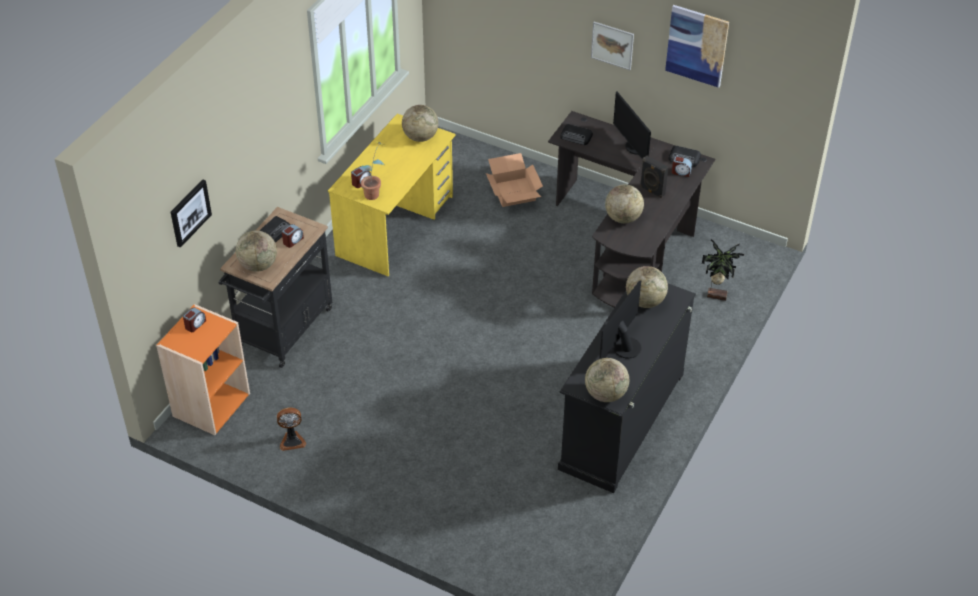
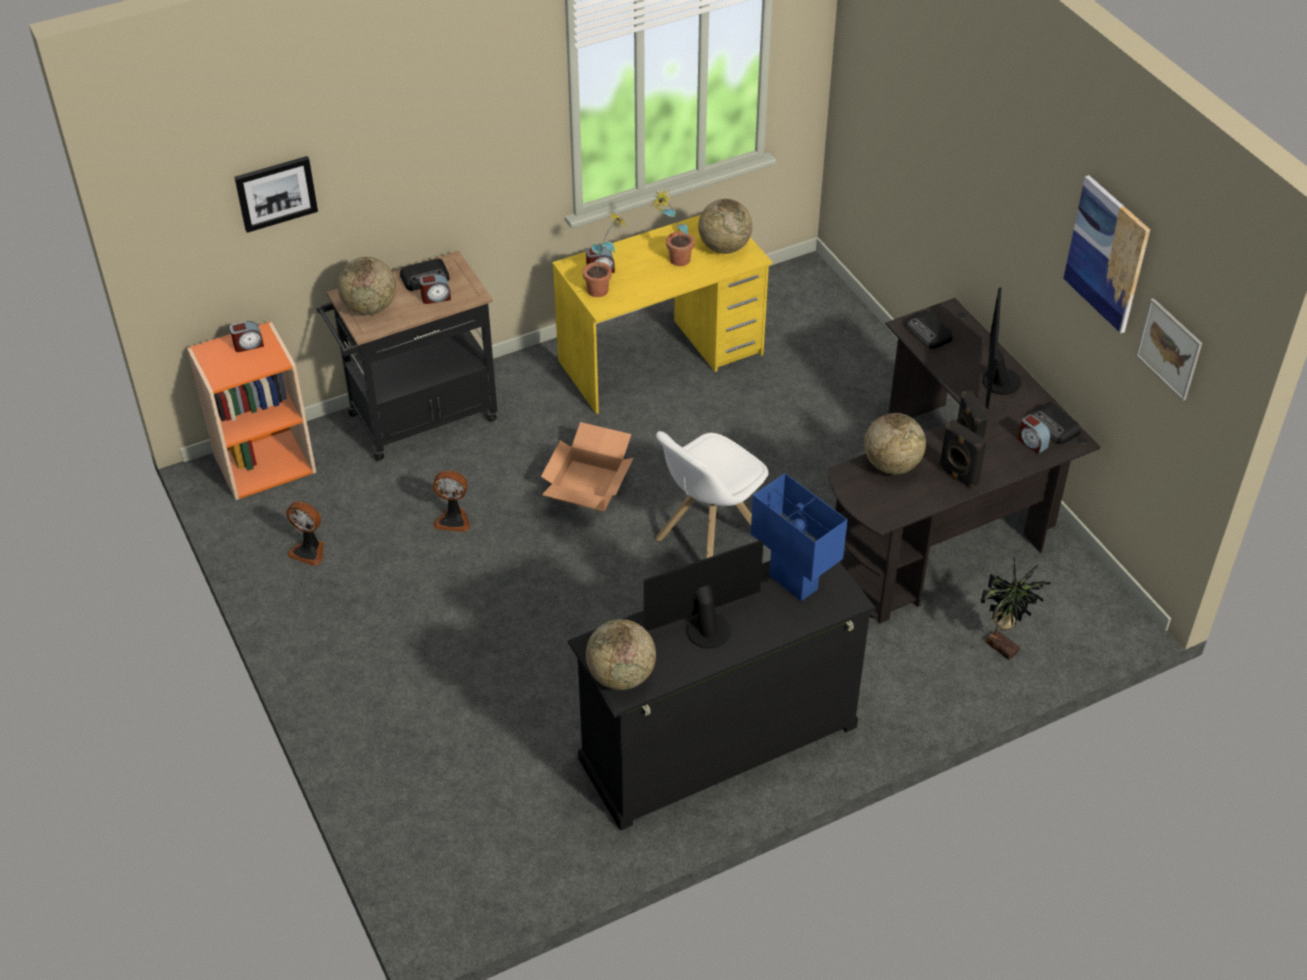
camera: 35 degrees right, 0 degrees up
(362, 378) = (453, 519): none -> fan
(399, 158) = (673, 261): none -> potted plant
(513, 192) = (846, 382): cardboard box -> cardboard box (587, 484)
(518, 315) = (709, 539): none -> white chair
(612, 45) = (1013, 214): picture -> picture (1169, 349)
(645, 301) = (793, 582): globe -> blue table lamp
(660, 208) = (957, 476): none -> black speaker

